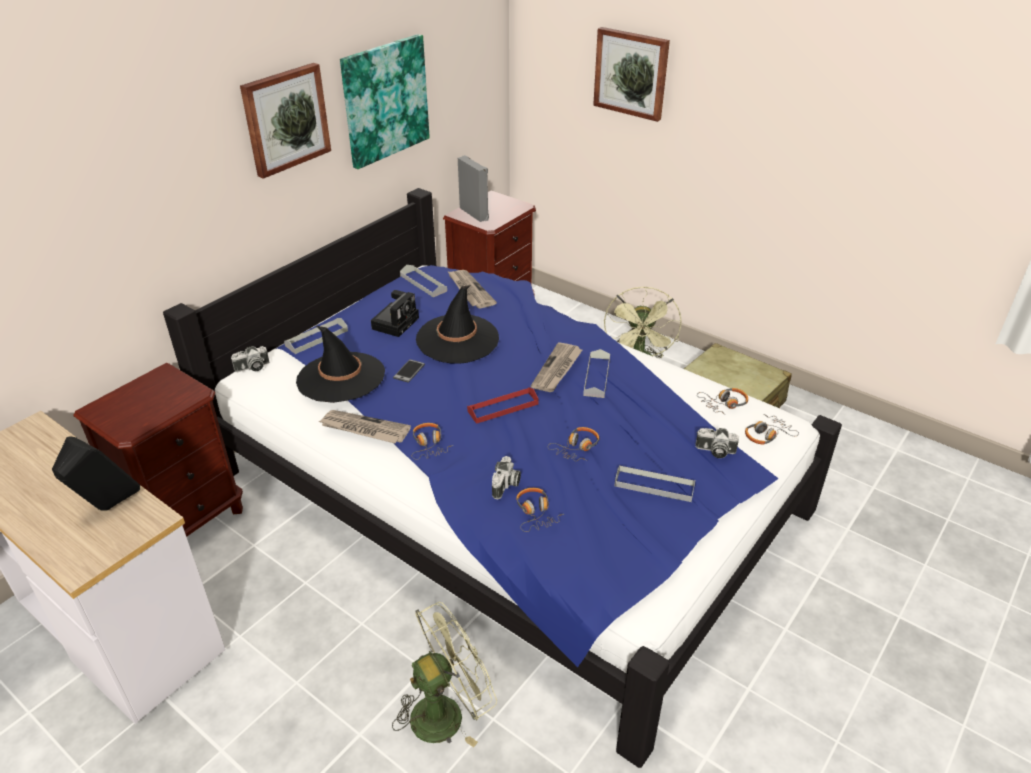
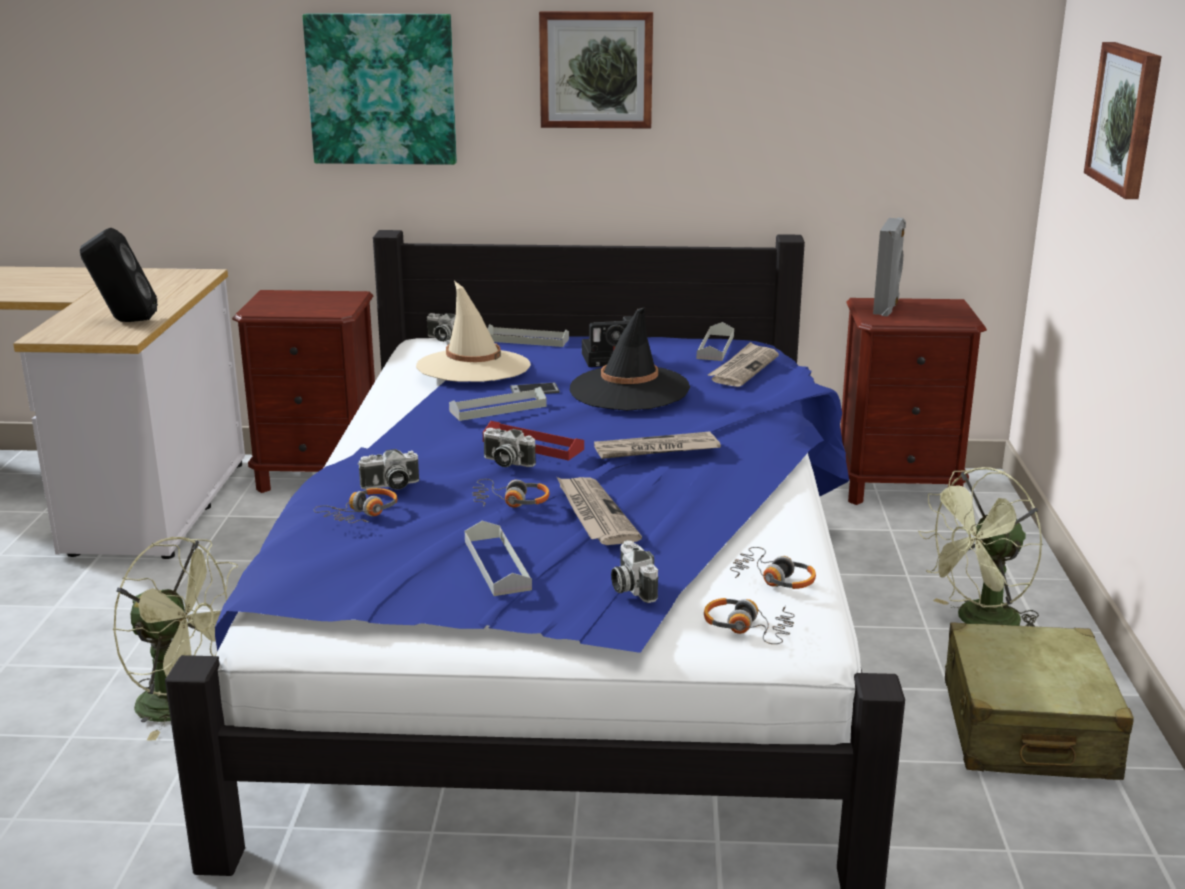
camera: 55 degrees right, 15 degrees down
(341, 377) = (473, 367): black hat -> beige hat
(364, 429) = (404, 402): newspaper -> newspaper (594, 514)
(384, 100) = (766, 93): picture -> picture (382, 89)
(429, 445) = (416, 435): headphones -> none
(517, 427) = (506, 462): none -> camera
(596, 377) = (680, 475): grey tray -> grey tray (498, 408)

